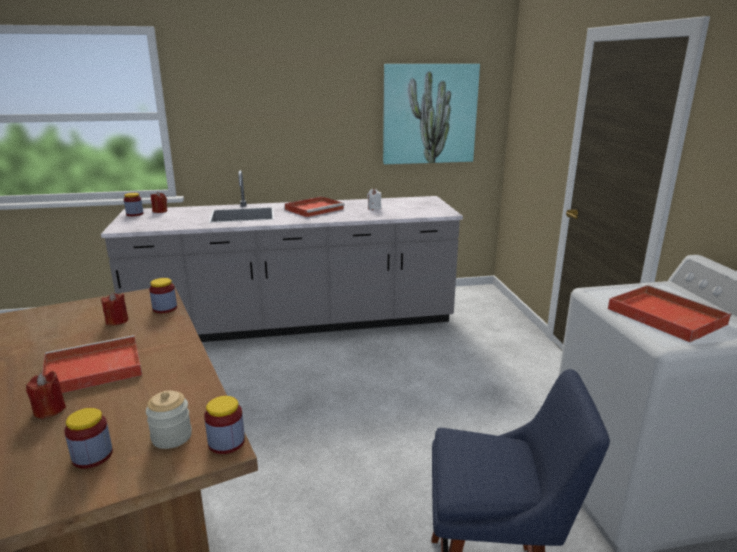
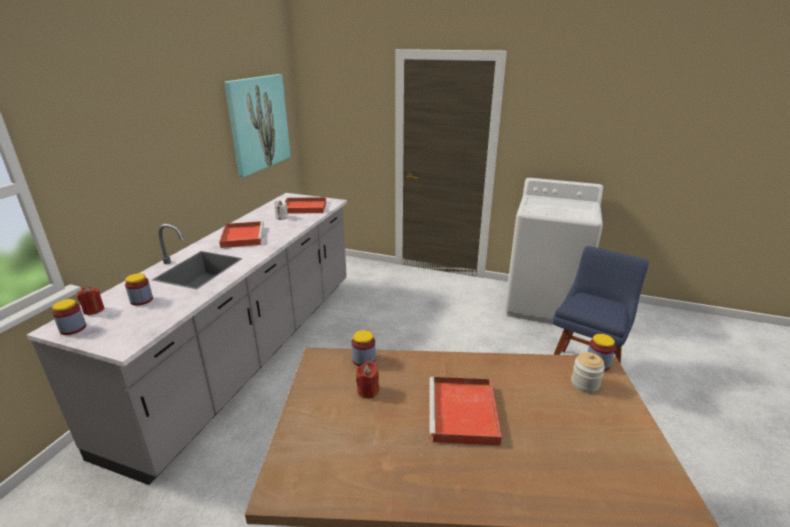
camera: 60 degrees left, 5 degrees up
(49, 410) = (524, 442): red candle -> none
(92, 456) = (598, 421): jar -> jar (141, 300)
(663, 315) = (564, 209): red tray -> red tray (304, 207)

